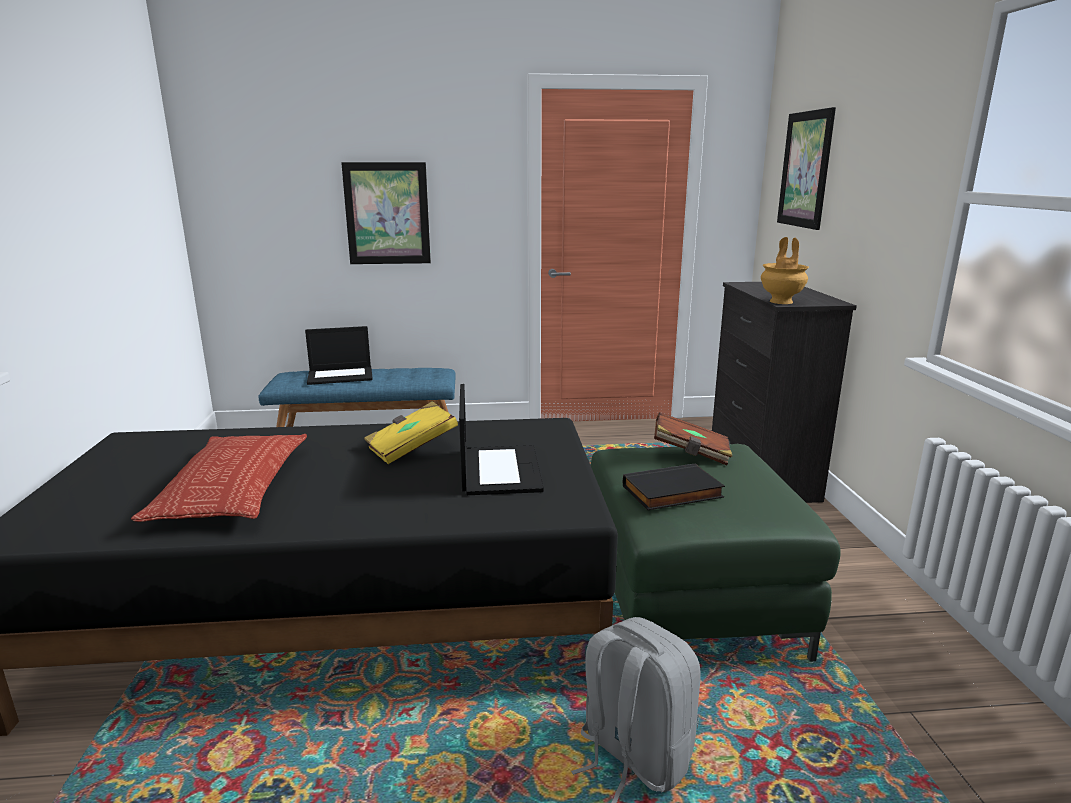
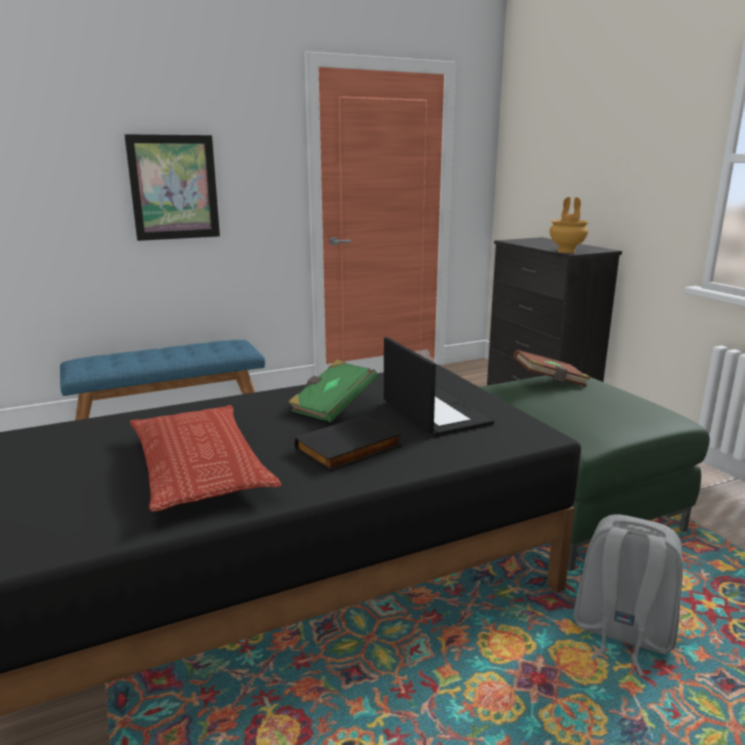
camera: 20 degrees left, 0 degrees up
(341, 375) = (141, 356): laptop -> none
(411, 448) = (332, 406): yellow book -> green book
(672, 493) = (571, 412): black book -> black book (349, 449)
(805, 169) = (551, 143): picture -> none

